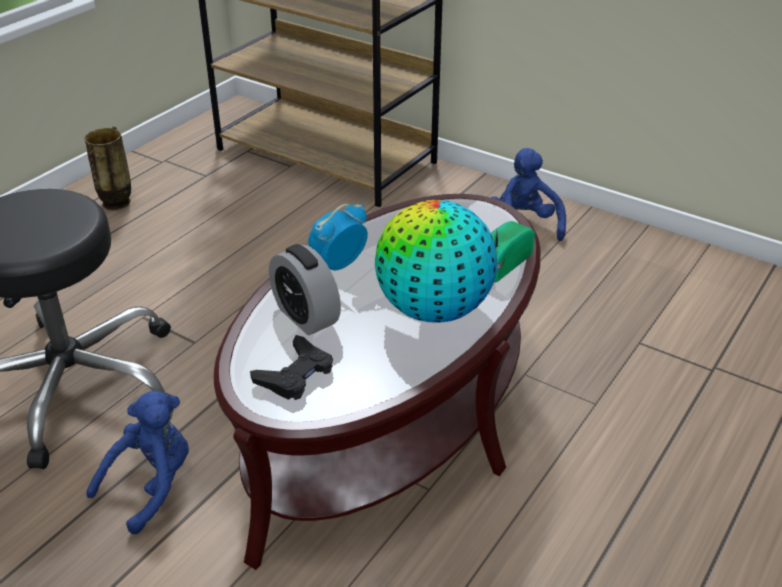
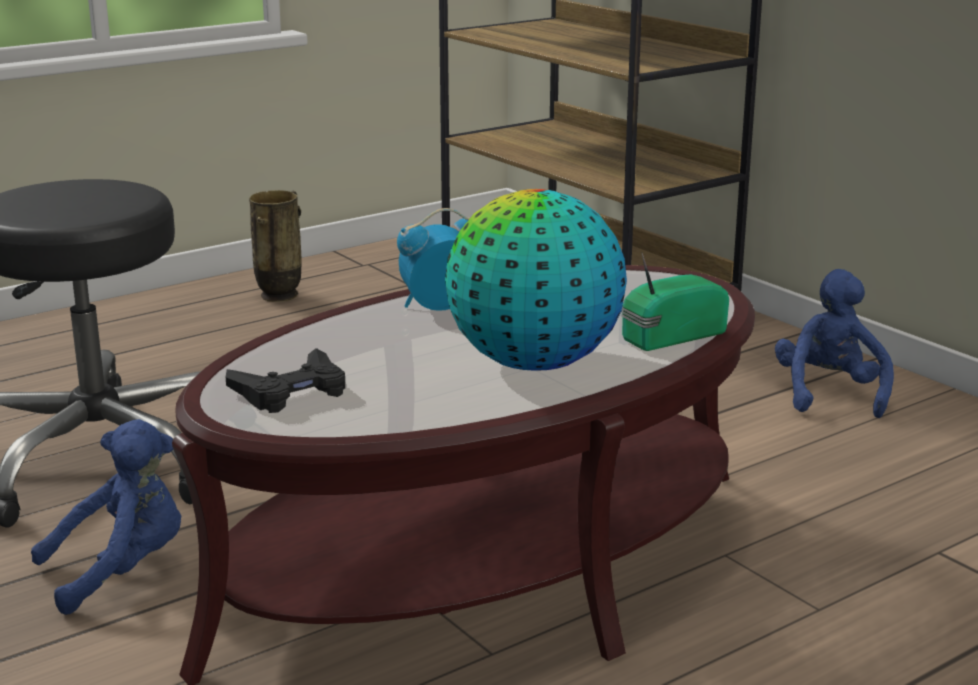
camera: 20 degrees right, 15 degrees down
(306, 316) = (354, 345): alarm clock -> none

